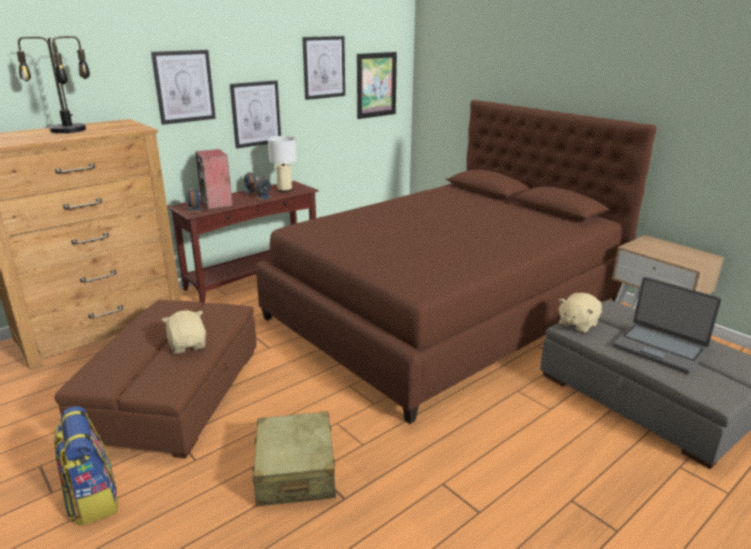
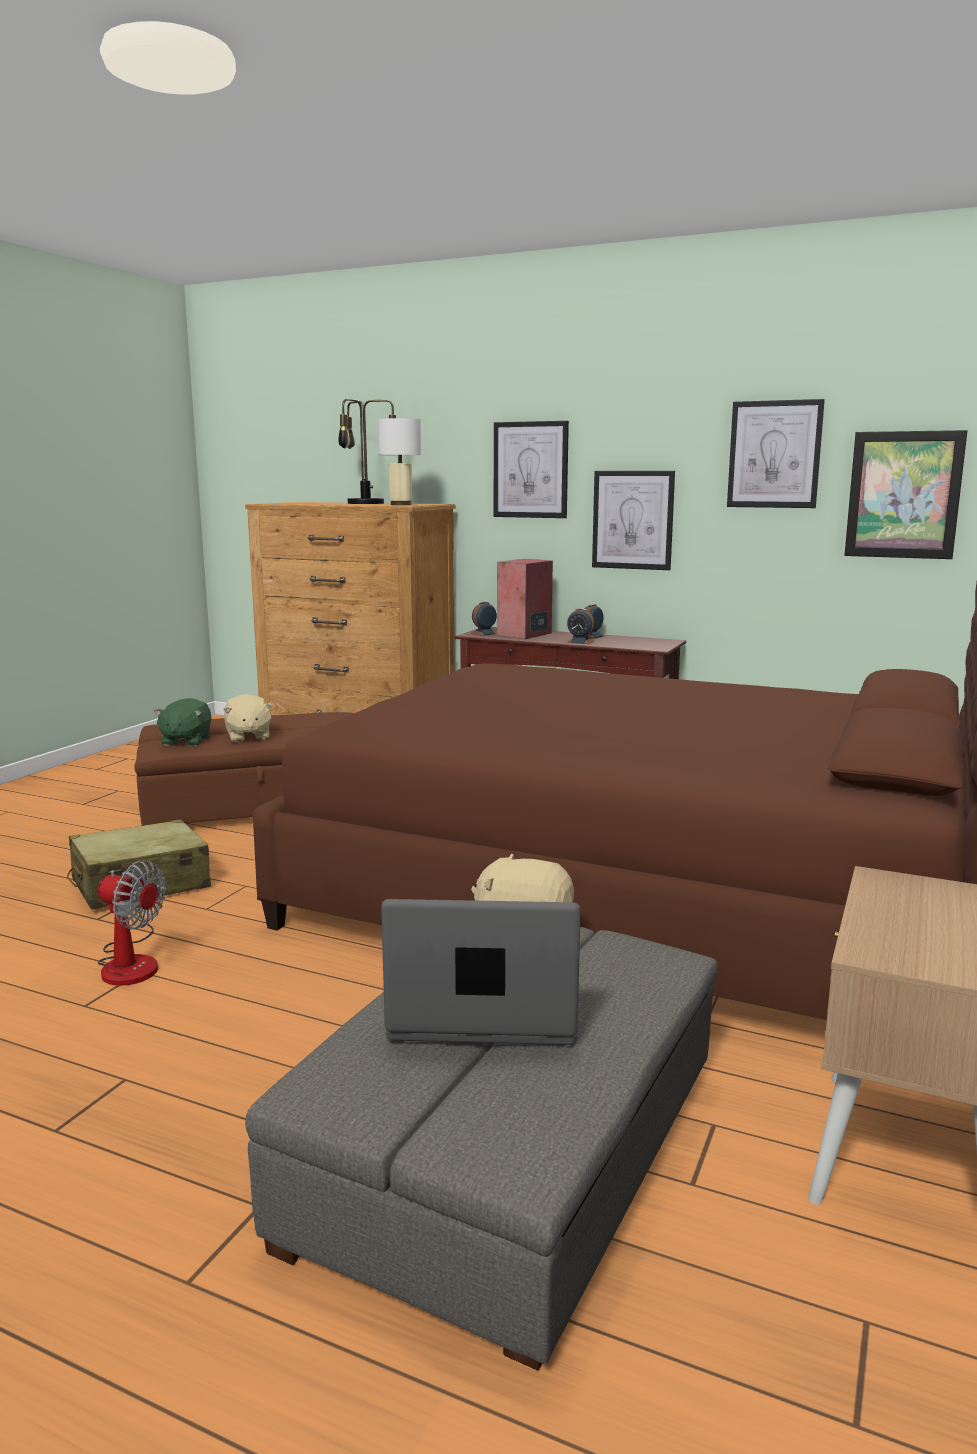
camera: 65 degrees right, 10 degrees down
(92, 499) = (76, 818): backpack -> none
(160, 374) = (186, 741): none -> green plush toy
(188, 345) = (248, 737): beige plush toy -> beige plush toy turned 120 degrees clockwise
(284, 191) = (628, 643): white table lamp -> white table lamp (400, 505)
(426, 486) = (131, 962): none -> fan
(659, 348) = (484, 1010): laptop -> laptop turned 75 degrees clockwise

